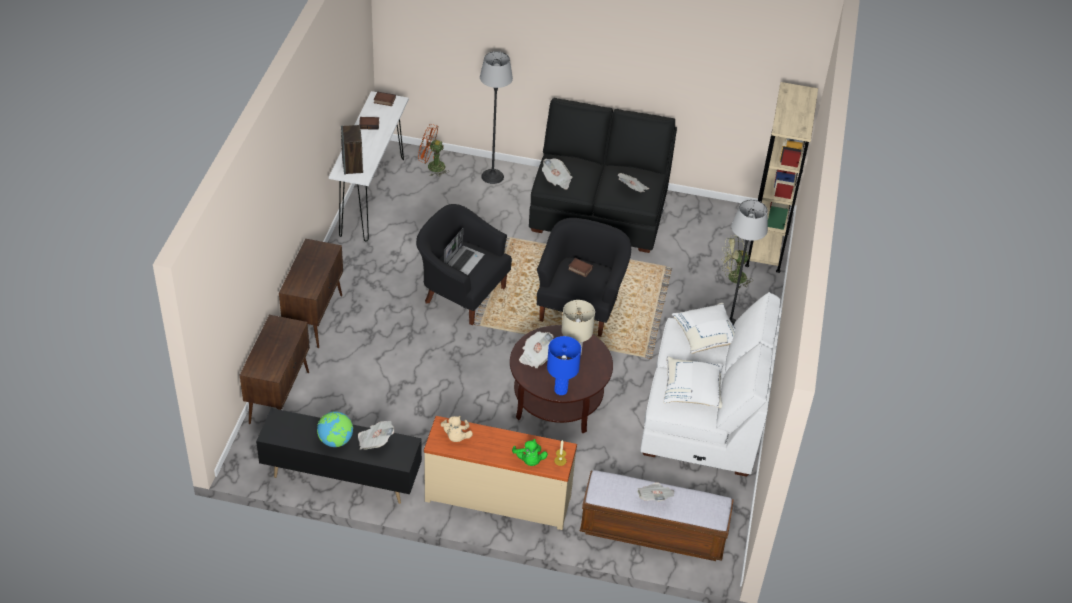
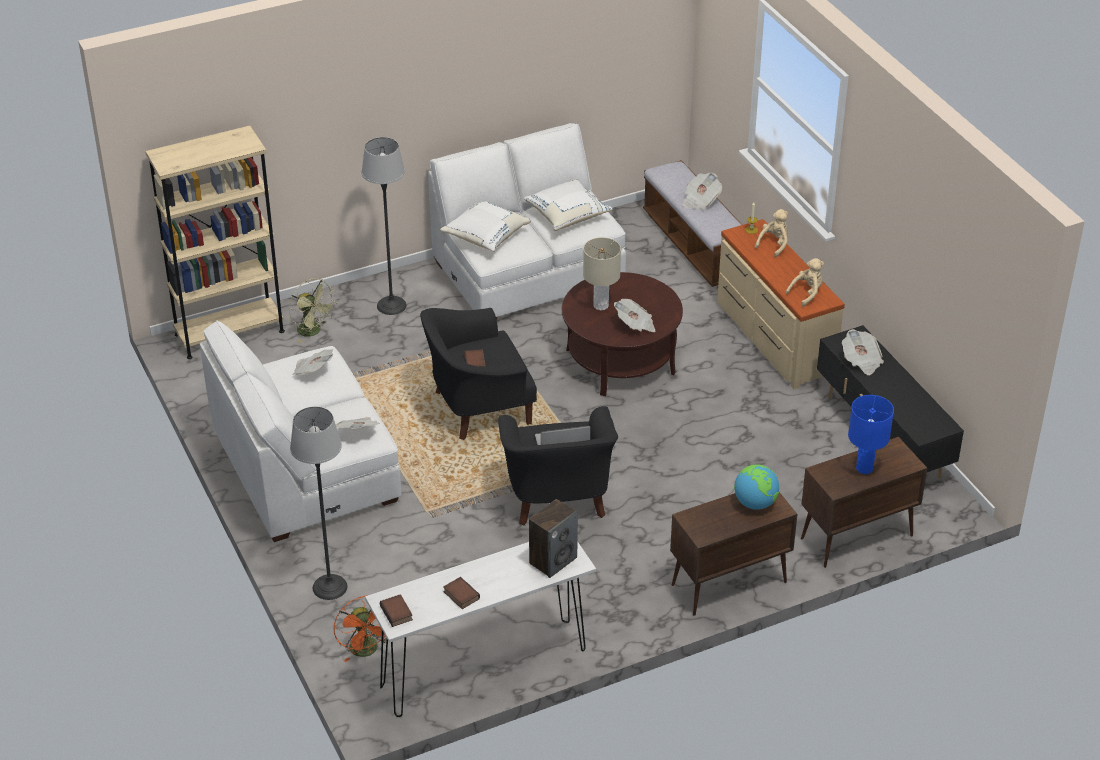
camera: 125 degrees left, 5 degrees down
(336, 441) = (894, 383): globe -> globe (755, 503)
(529, 460) = (774, 244): green plush toy -> beige plush toy
(561, 390) = (656, 292): blue table lamp -> blue table lamp (864, 468)
(598, 213) = (306, 469): black sofa -> white sofa

